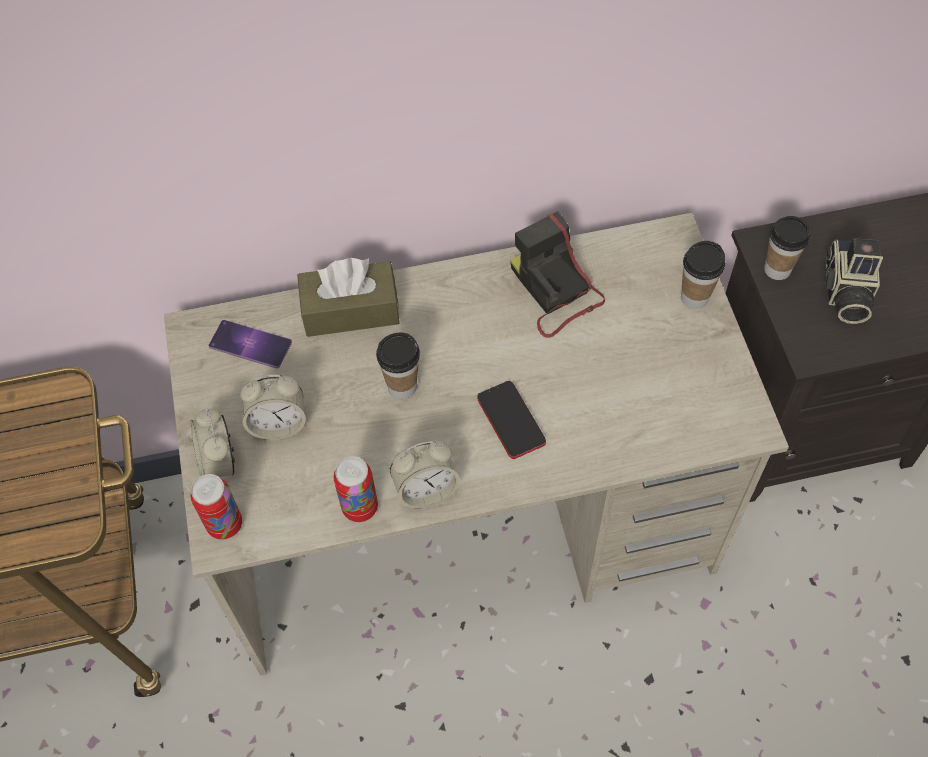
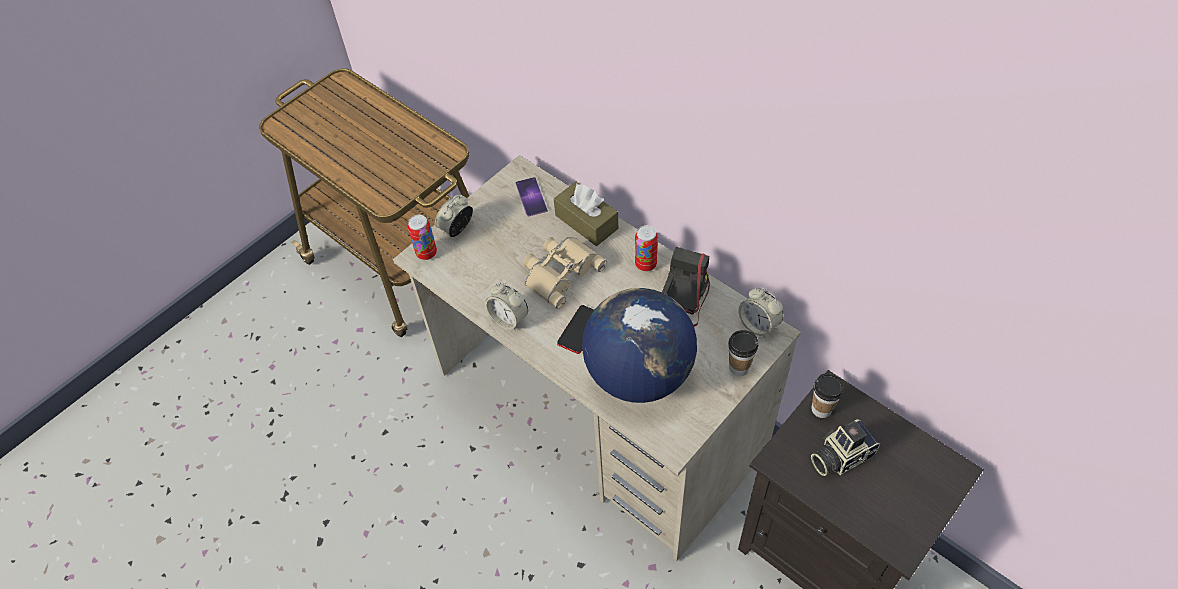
camera: 55 degrees right, 5 degrees down
(278, 424) = (496, 237): alarm clock -> alarm clock (758, 325)
(360, 507) = (477, 299): can -> can (646, 264)
(402, 386) = (560, 271): cup -> beige binoculars
(625, 399) = (638, 373): none -> globe

